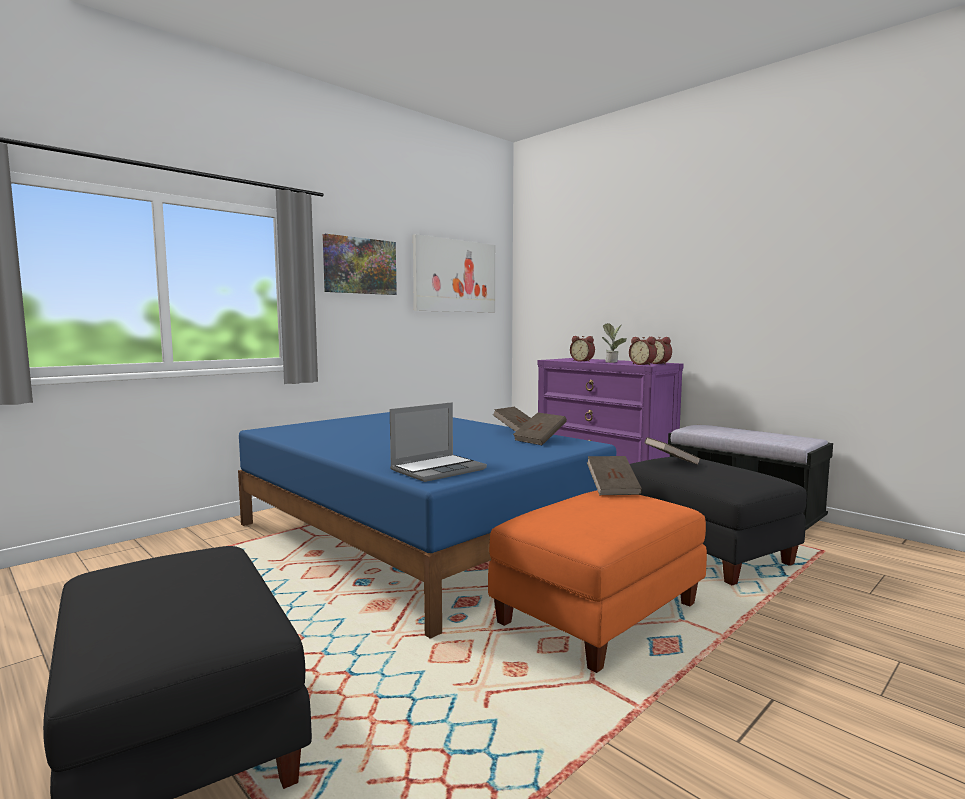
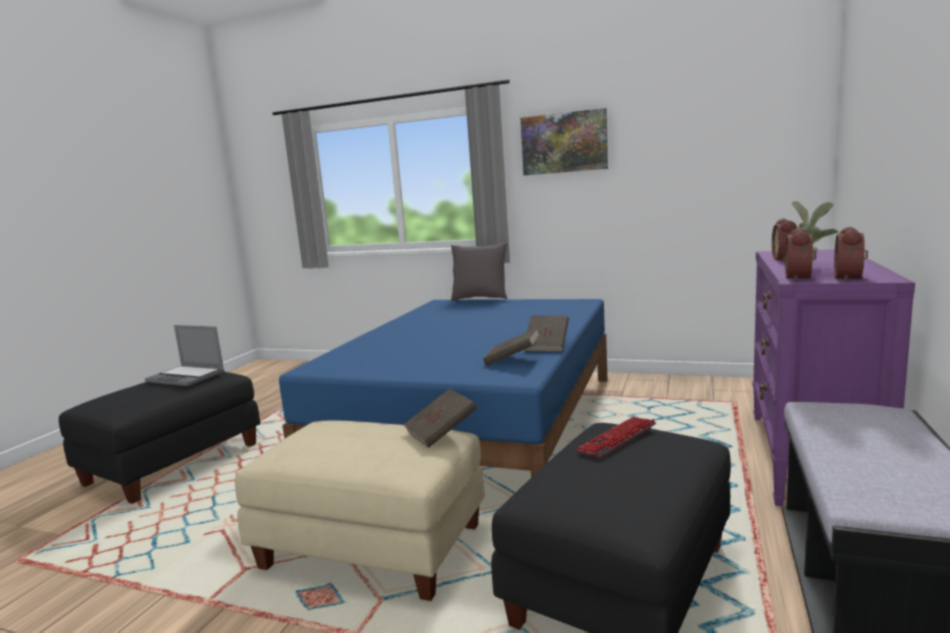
camera: 65 degrees right, 5 degrees up
(299, 422) = (480, 299): none -> grey pillow
(438, 469) = (348, 361): laptop -> laptop (187, 377)
(455, 276) = (707, 132): picture -> none
(598, 613) = (374, 546): orange ottoman -> beige ottoman
(671, 462) = (617, 439): brown book -> keyboard

